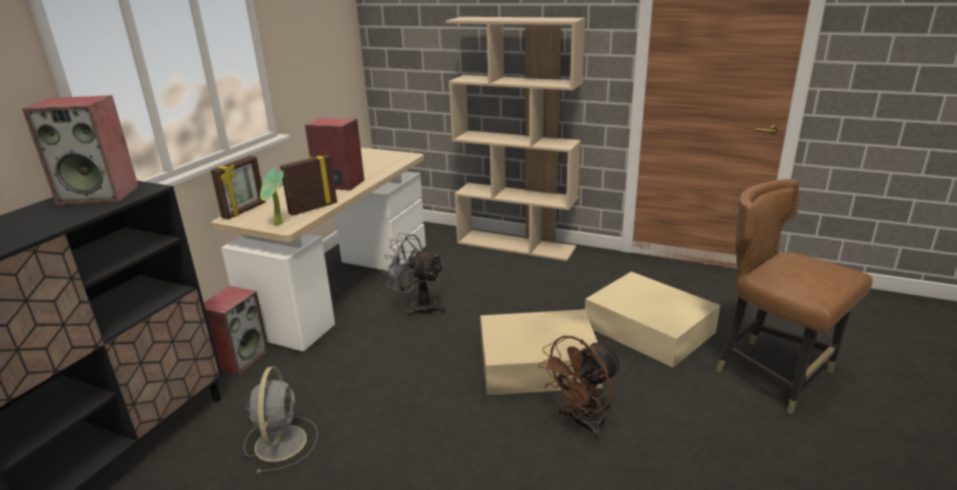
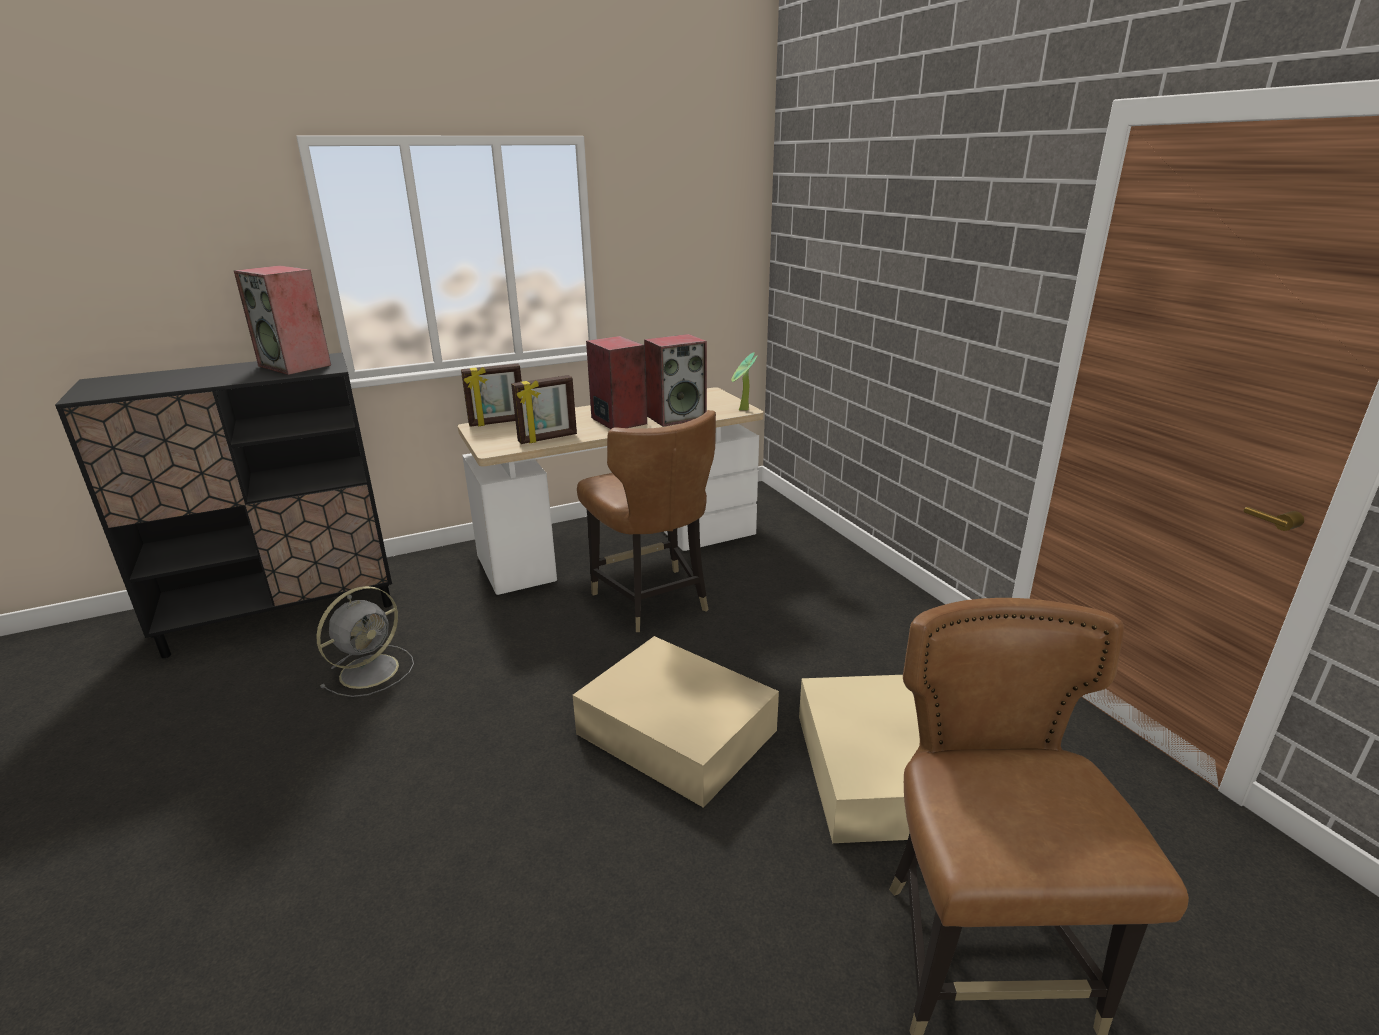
camera: 40 degrees right, 0 degrees up
(241, 358) = (450, 577): speaker -> speaker (677, 417)
(278, 224) = (492, 445): potted plant -> potted plant (742, 410)
(313, 208) = (548, 438): picture frame -> picture frame turned 150 degrees clockwise
(417, 307) = (652, 600): grey fan -> brown chair
(516, 245) = (865, 575): beige bookcase -> none
(581, 423) = (617, 833): brown fan -> none

